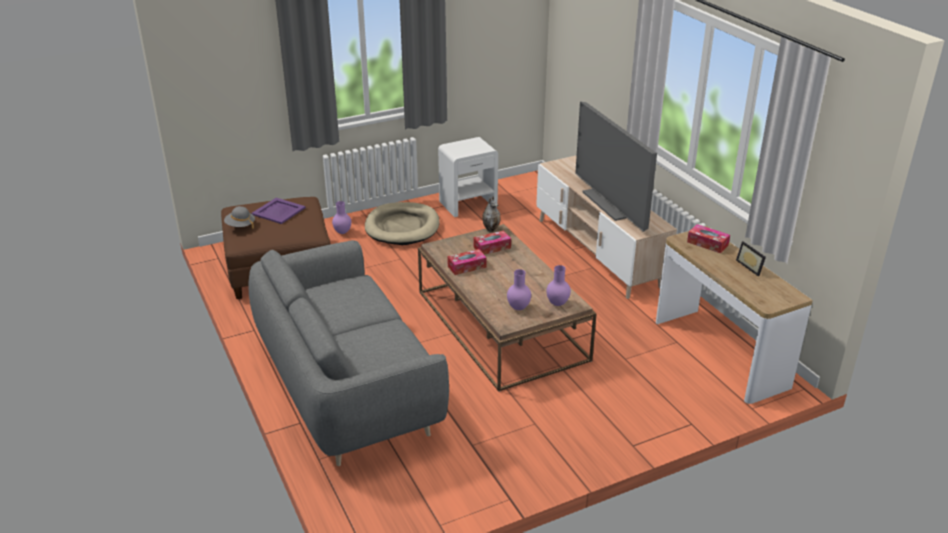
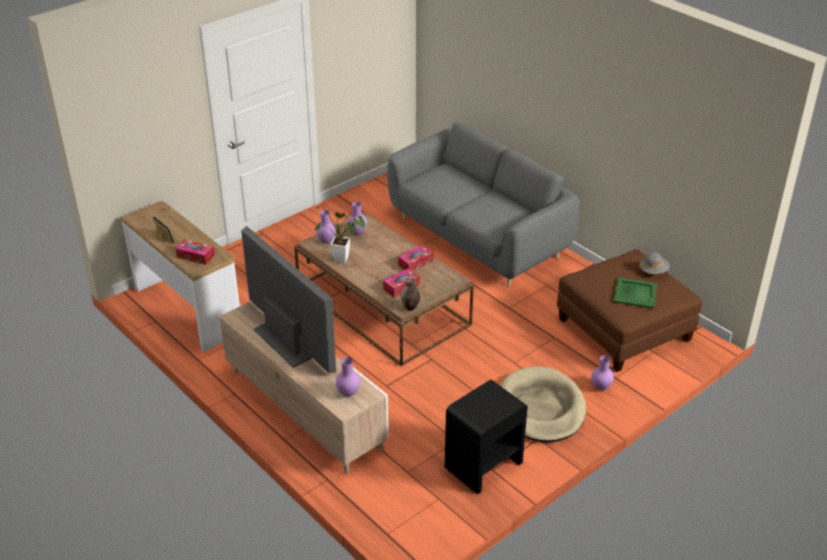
camera: 165 degrees right, 5 degrees up
(278, 211) = (634, 293): purple tray -> green tray
(468, 204) = (483, 465): white nightstand -> black nightstand
(542, 280) = (344, 260): none -> potted plant
(568, 167) = (348, 393): none -> purple vase

